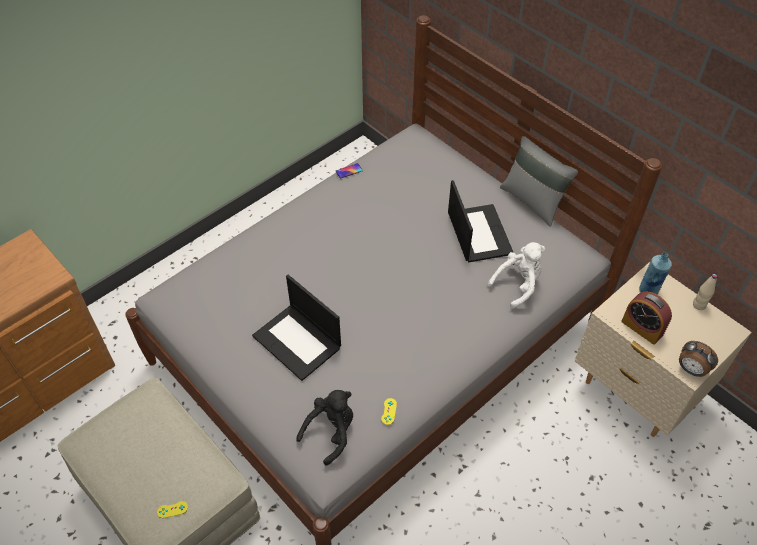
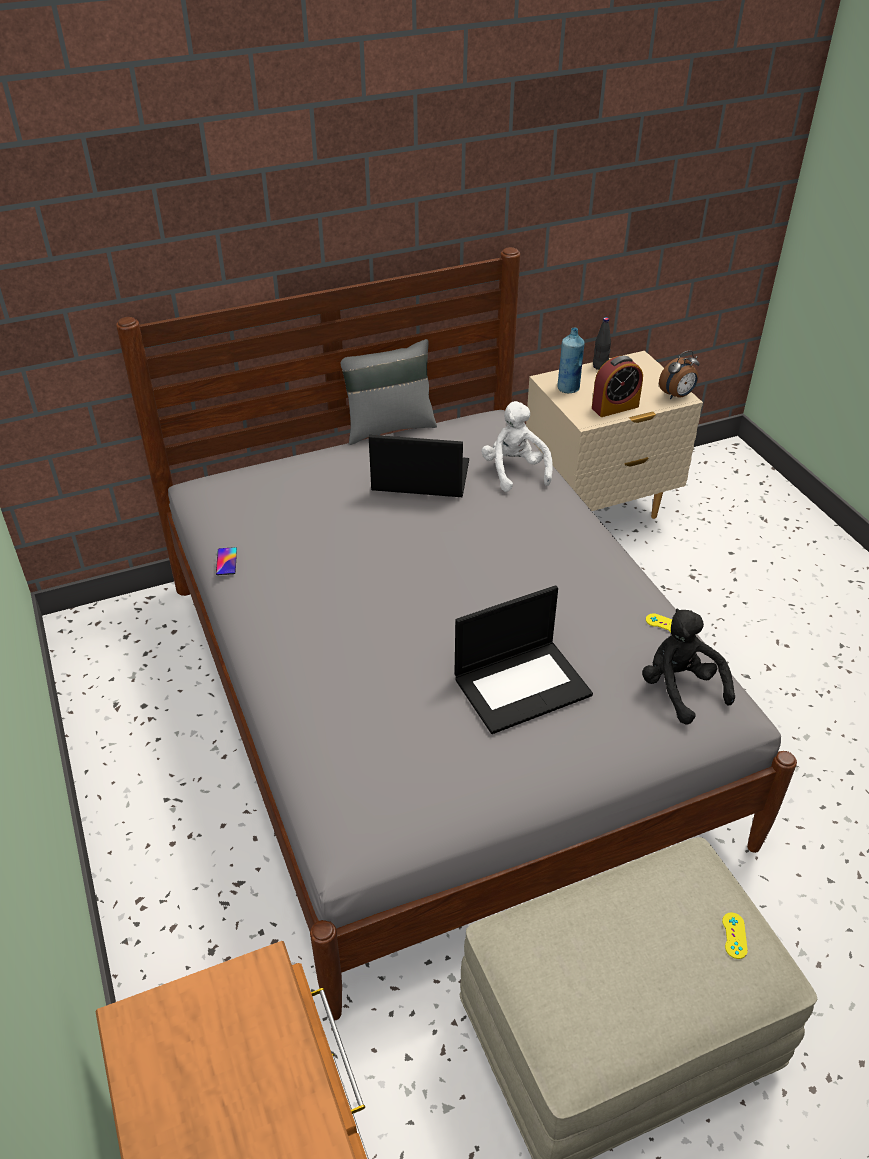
camera: 70 degrees left, 10 degrees down
(699, 305) = (600, 366): beige bottle -> black bottle

